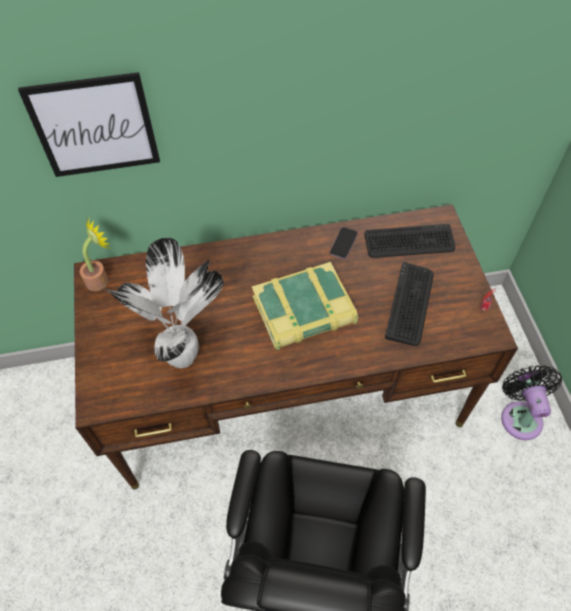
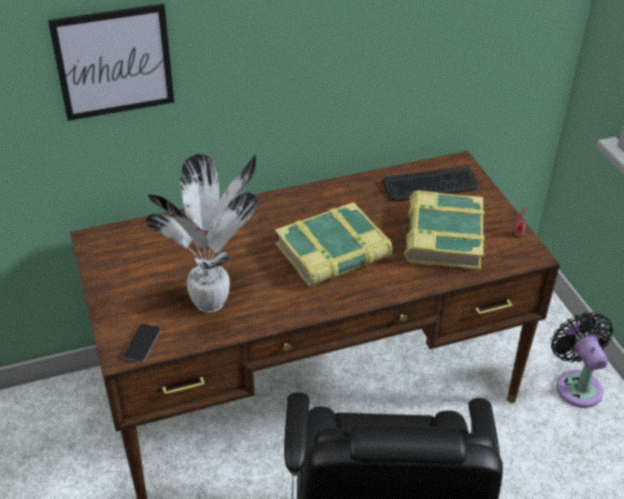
camera: 10 degrees left, 15 degrees down
(101, 279) = (104, 243): potted plant -> none
(343, 244) = (362, 192): phone -> phone (142, 344)
(410, 304) = (442, 237): keyboard -> book

